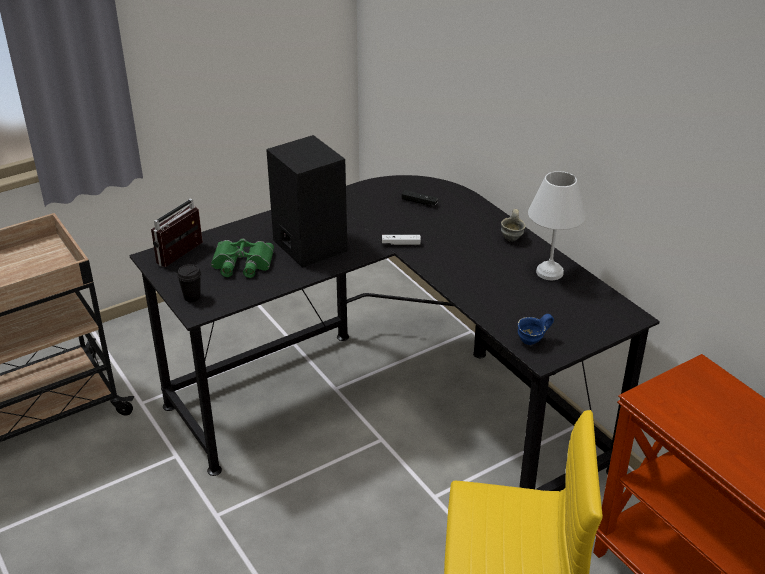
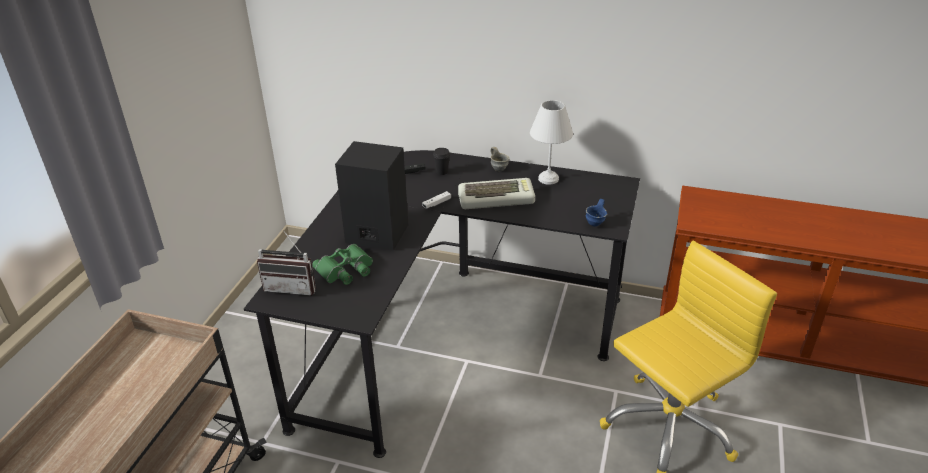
camera: 40 degrees left, 0 degrees up
(184, 256) = (292, 286): radio -> radio turned 75 degrees counterclockwise
(192, 297) = (342, 311): black cup -> black cup (442, 172)
(465, 266) = (496, 198): none -> keyboard

